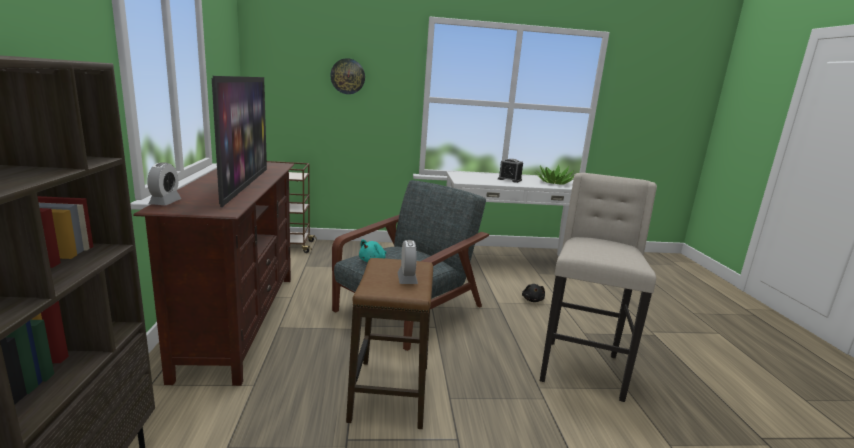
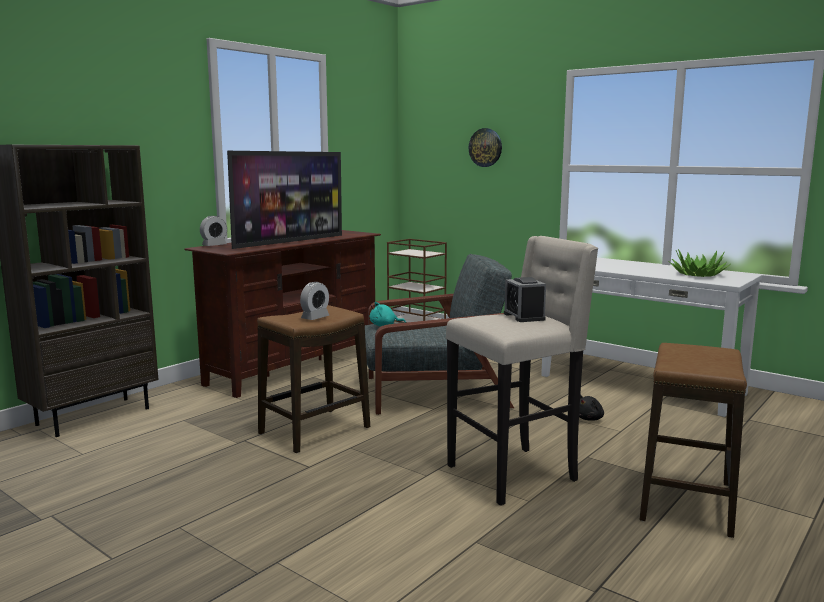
camera: 45 degrees right, 5 degrees down
(509, 179) = (635, 267): alarm clock -> alarm clock (524, 316)
(673, 347) = (686, 502): none -> stool

